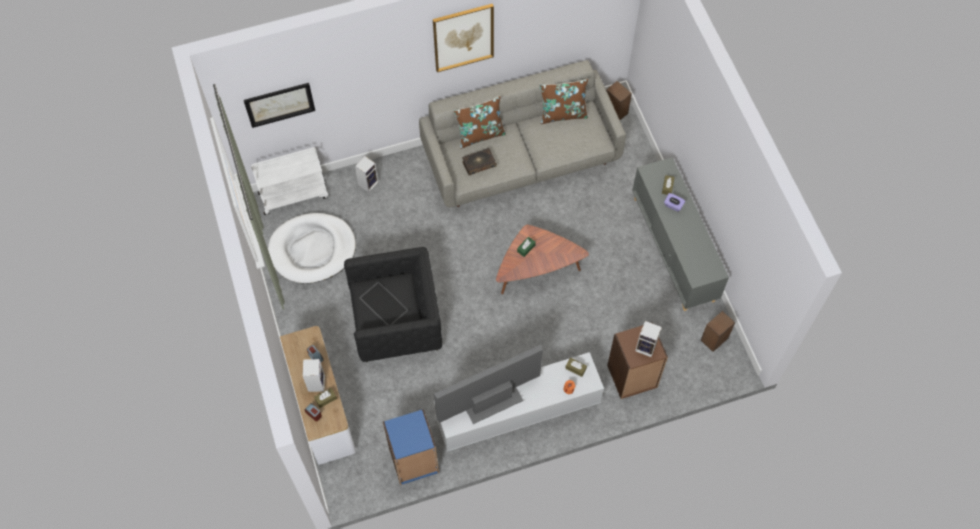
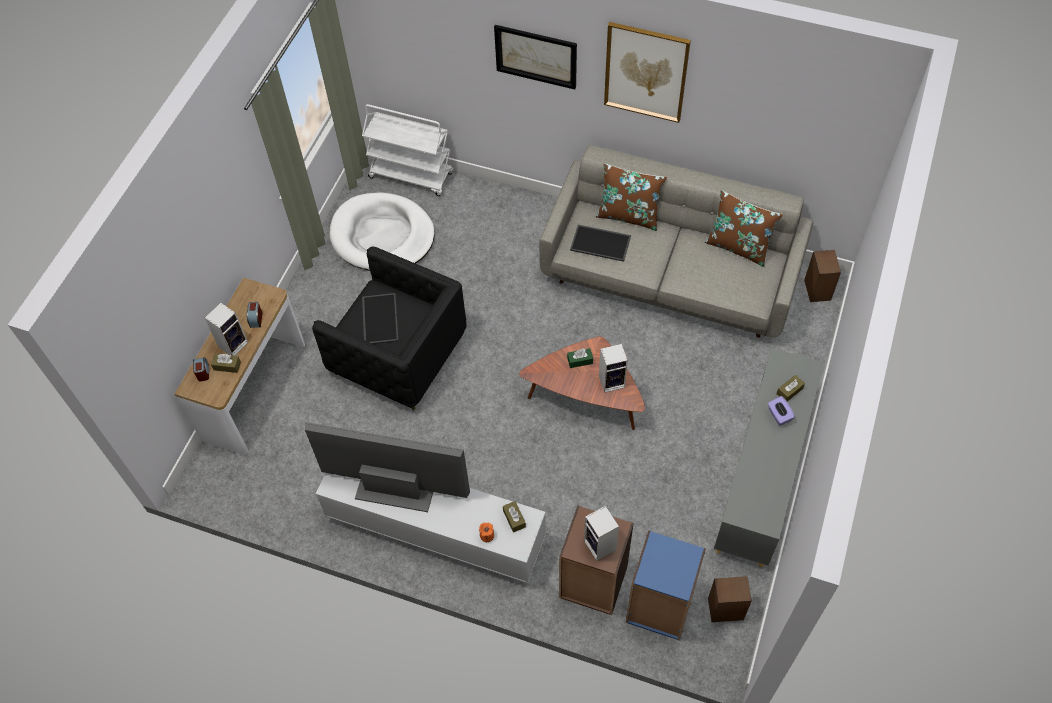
camera: 40 degrees right, 5 degrees down
(279, 104) = (413, 45): picture -> picture (536, 56)
(368, 183) = (491, 206): speaker -> speaker (612, 381)
(414, 461) = (290, 504): blue bookcase -> blue bookcase (659, 607)
(479, 164) = (601, 242): book -> tray

